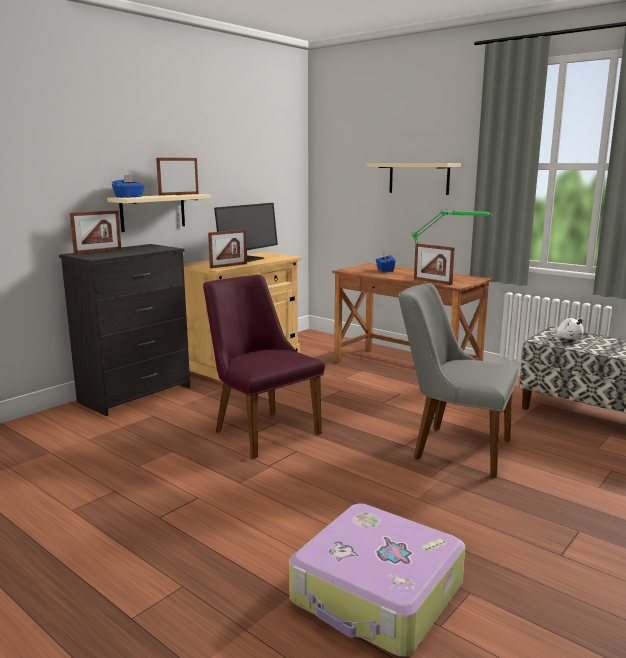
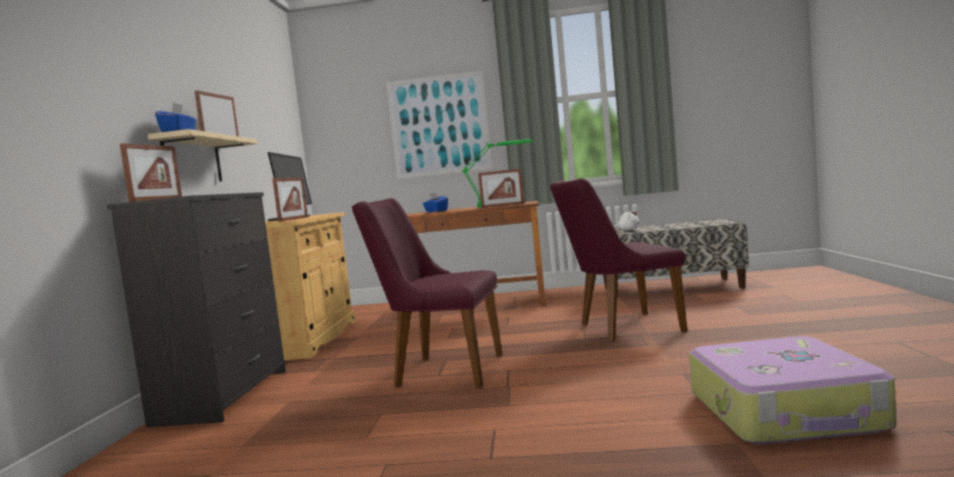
camera: 35 degrees left, 10 degrees down
(419, 178) = (439, 125): beige shelf -> picture
(452, 447) = (620, 328): grey chair -> purple chair

